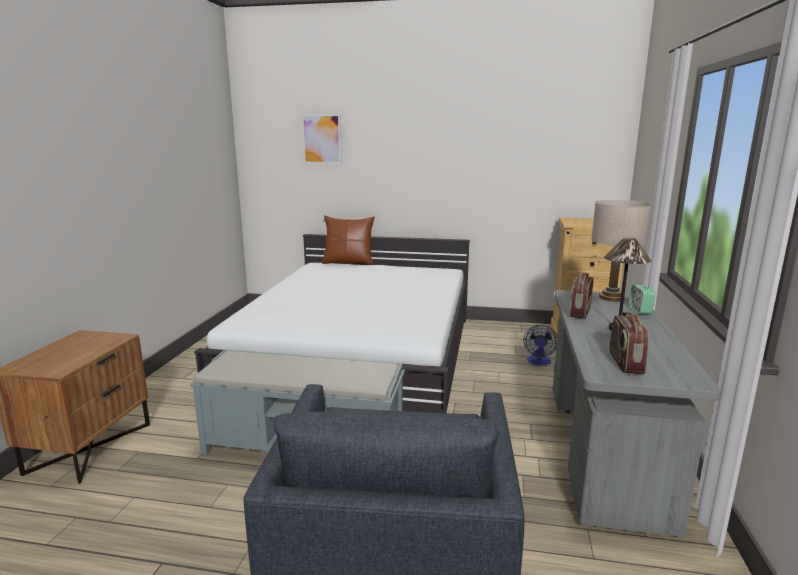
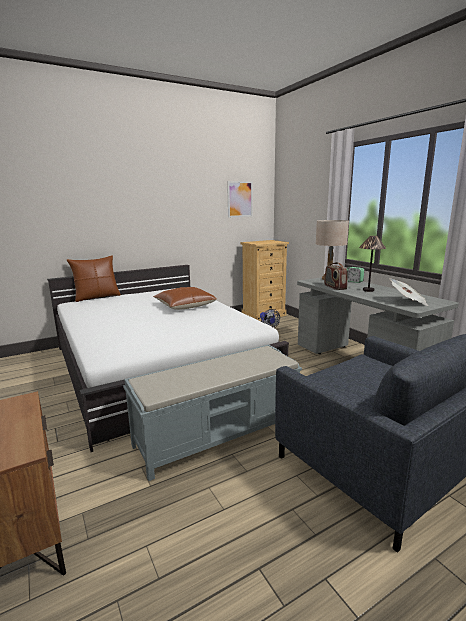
camera: 40 degrees left, 0 degrees up
(321, 139) = (54, 190): picture -> picture (240, 199)
(403, 292) = (185, 306): none -> brown pillow
(625, 363) = (408, 302): radio -> newspaper

